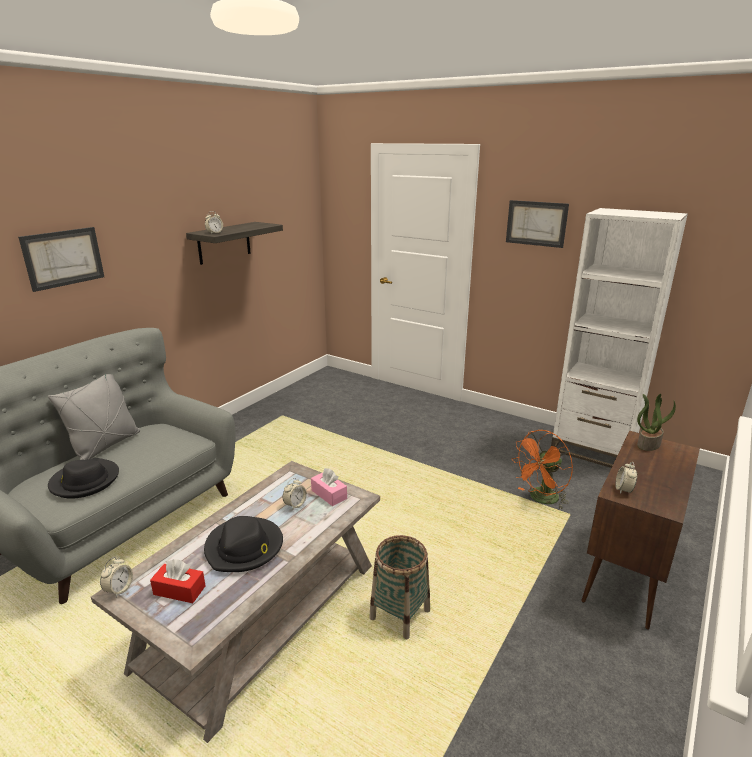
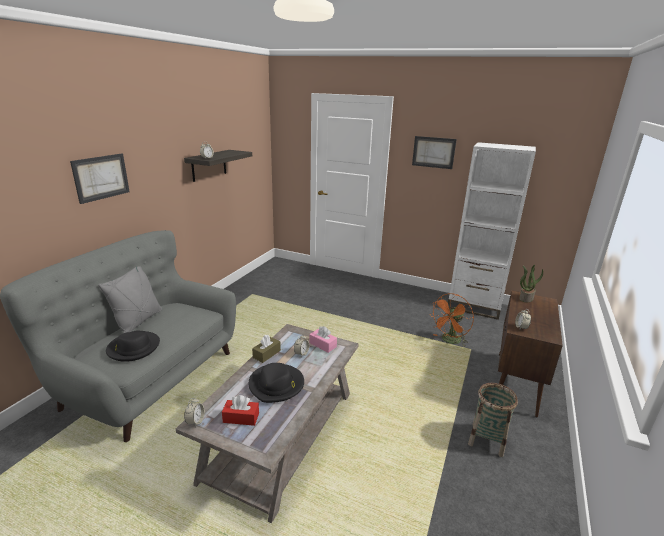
camera: 10 degrees left, 0 degrees up
(248, 502) = (266, 354): none -> brown tissue box
(400, 615) = (378, 424): basket -> basket (487, 440)

